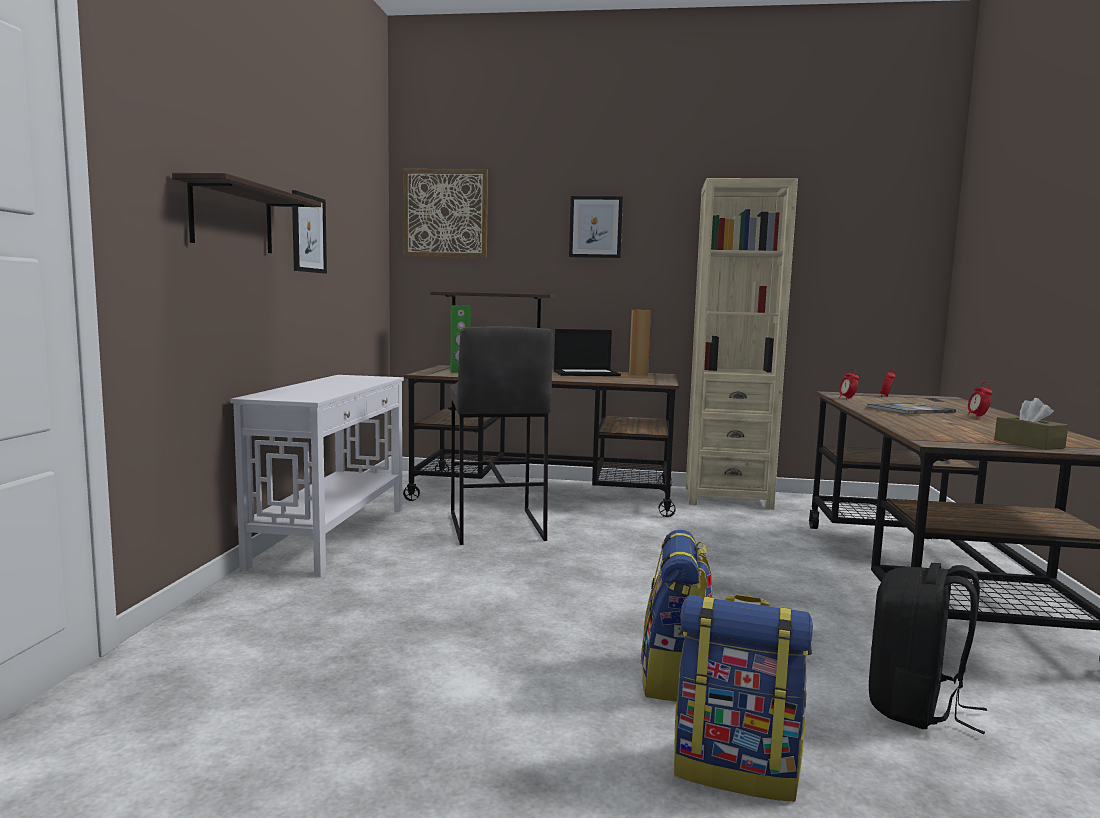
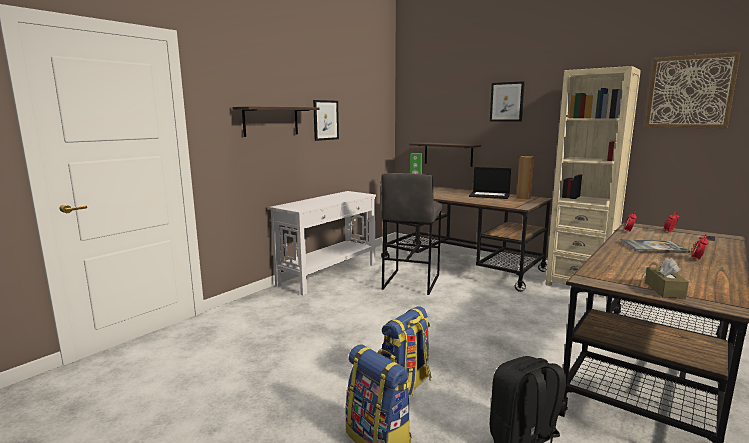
camera: 30 degrees right, 5 degrees up
(445, 212) = (422, 96): picture -> picture (689, 91)

